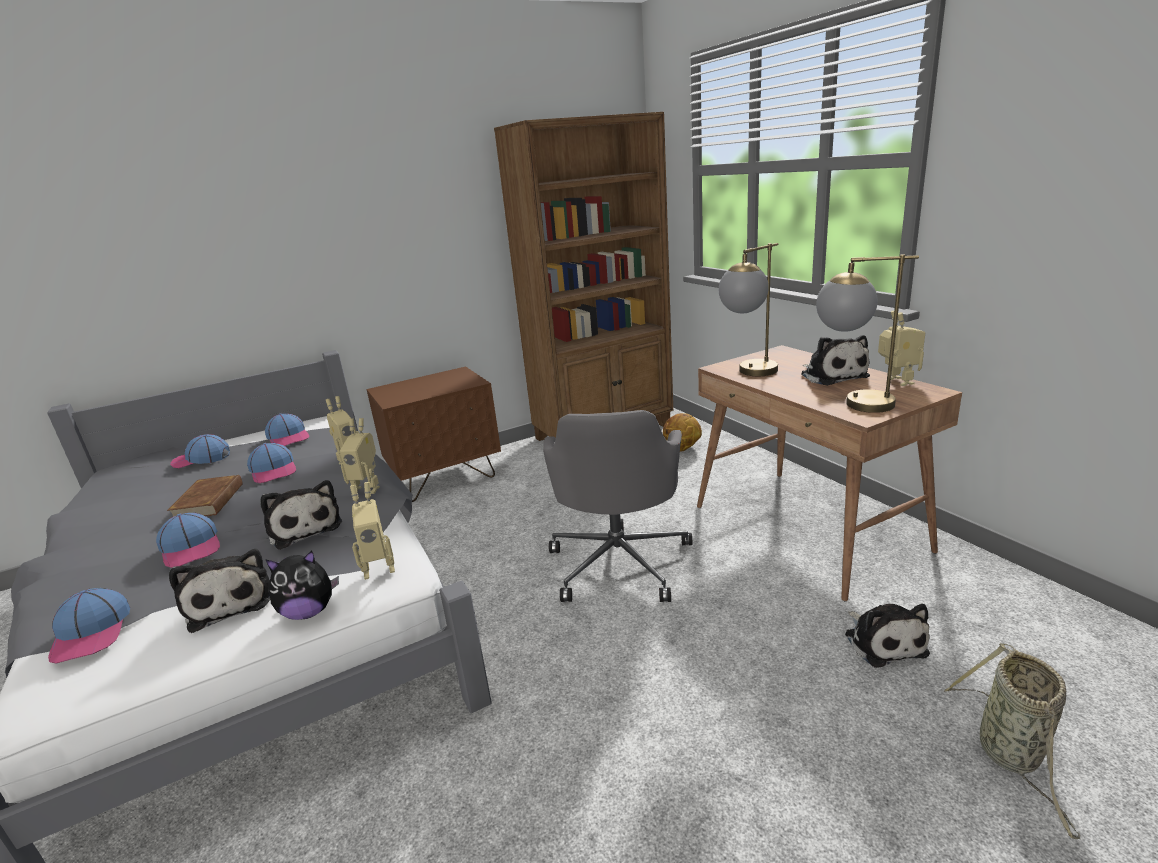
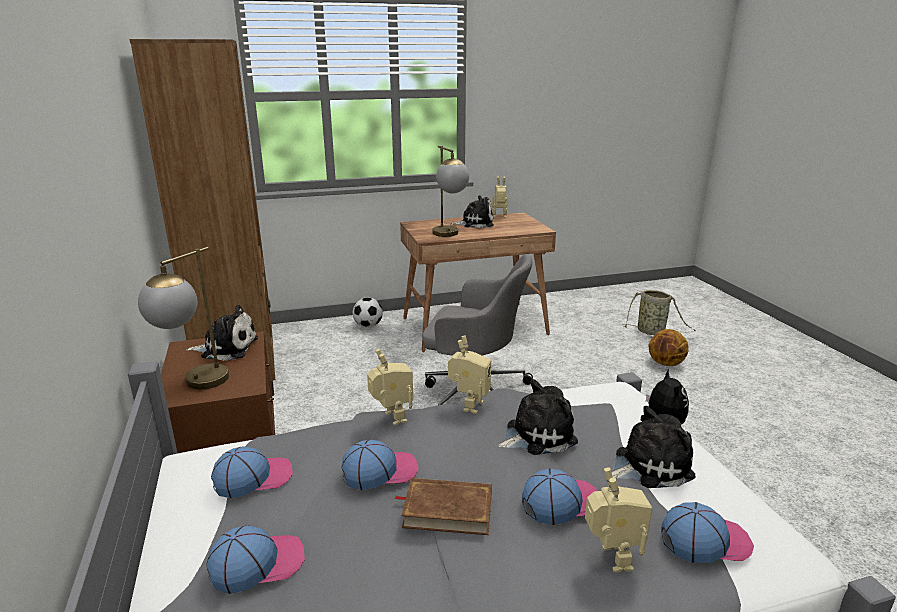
camera: 80 degrees left, 0 degrees up
(201, 459) = (257, 563): cap -> cap turned 120 degrees counterclockwise
(379, 568) = (610, 396): toy robot -> toy robot (611, 559)
(681, 449) = (324, 340): basketball -> basketball (665, 364)
(738, 461) = (368, 326): none -> football
(851, 404) = (523, 228): table lamp -> table lamp (195, 386)
(883, 641) = (582, 335): plush toy -> plush toy (226, 348)

